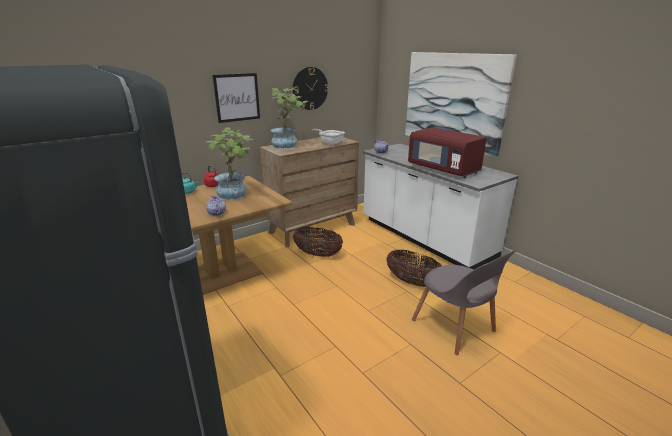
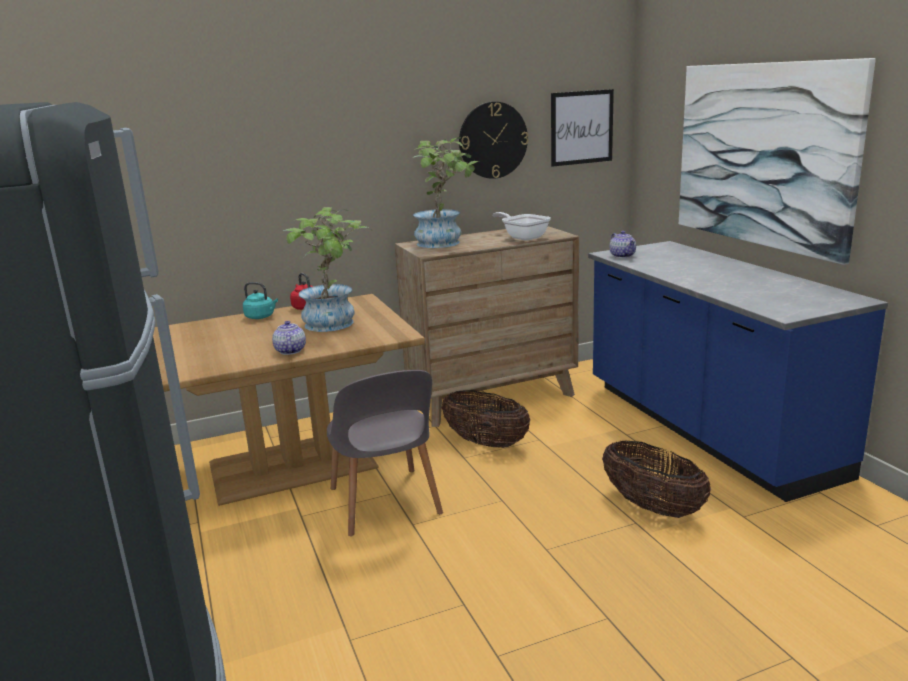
camera: 15 degrees right, 5 degrees down
(237, 97) = (357, 158): picture -> picture (581, 127)
(424, 239) = (705, 429): white counter -> blue counter
(443, 169) = (730, 288): red microwave -> none
(455, 328) = (711, 600): grey chair -> grey chair (385, 504)

